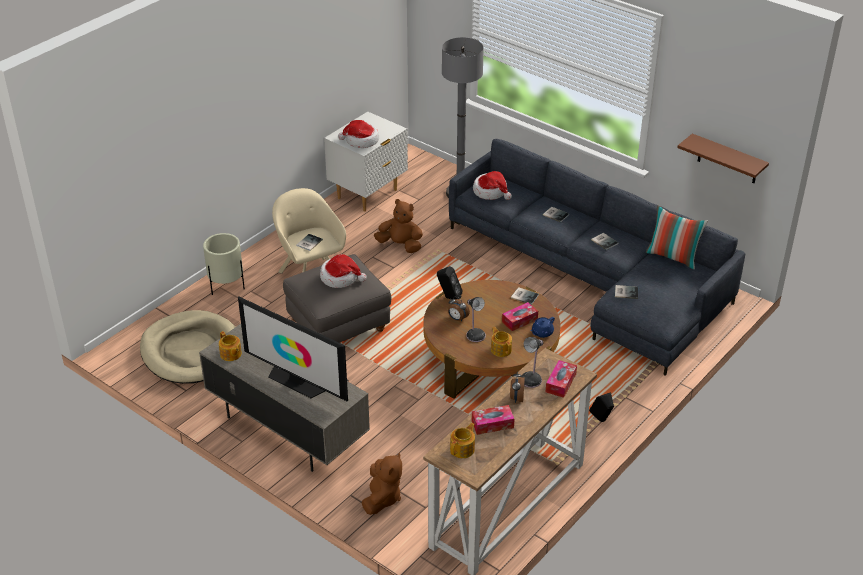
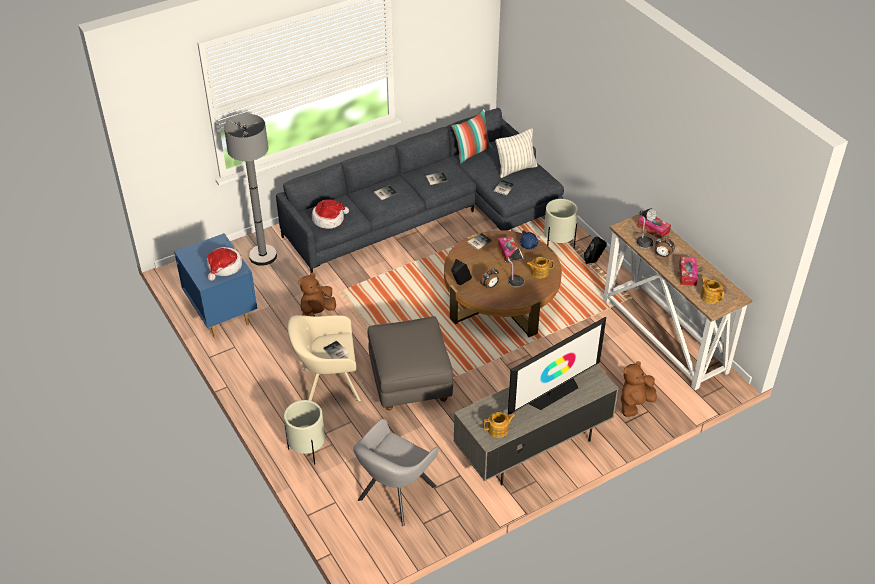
camera: 70 degrees left, 5 degrees up
(192, 351) = (395, 495): beige dog bed -> grey armchair
(340, 278) = (409, 339): hat -> none
(368, 194) = (222, 315): white nightstand -> blue nightstand
(382, 498) = (635, 404): brown plush toy -> brown plush toy turned 75 degrees counterclockwise
(612, 385) = (558, 244): none -> beige planter
(668, 294) = (516, 169): none -> pillow
(728, 159) = (458, 62): brown shelf -> none

